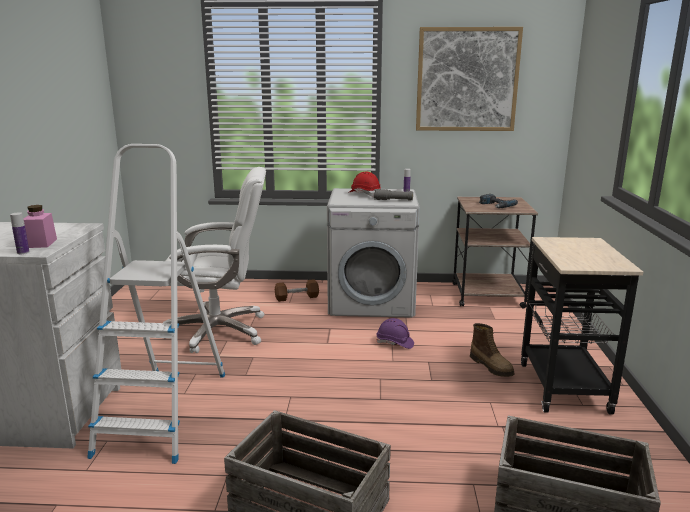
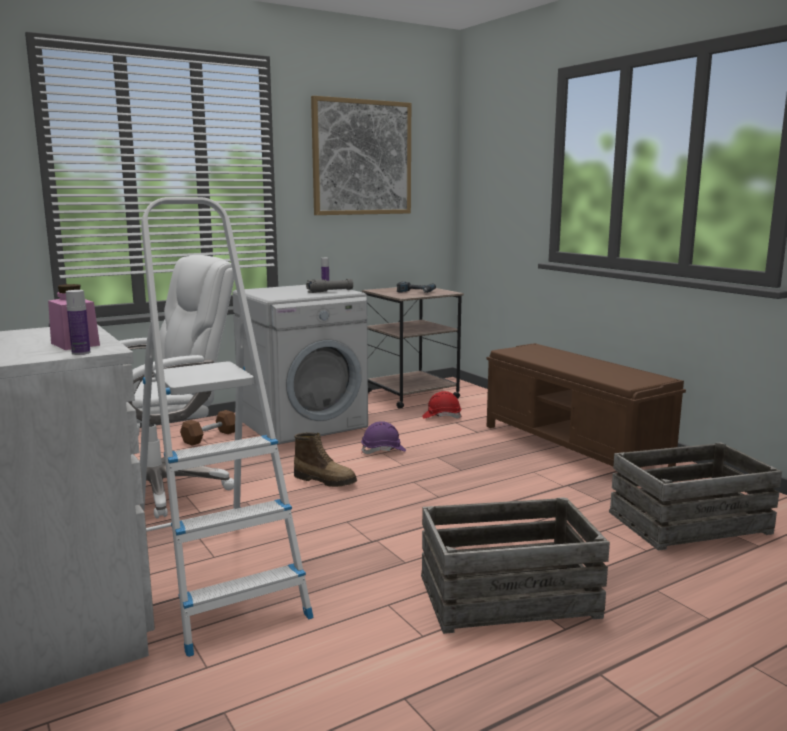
camera: 35 degrees left, 5 degrees down
(364, 194) = (285, 290): red hard hat -> red hard hat (441, 417)
(491, 366) = (496, 446): boot -> boot (325, 480)
(565, 389) = (574, 447): cart -> brown bench

